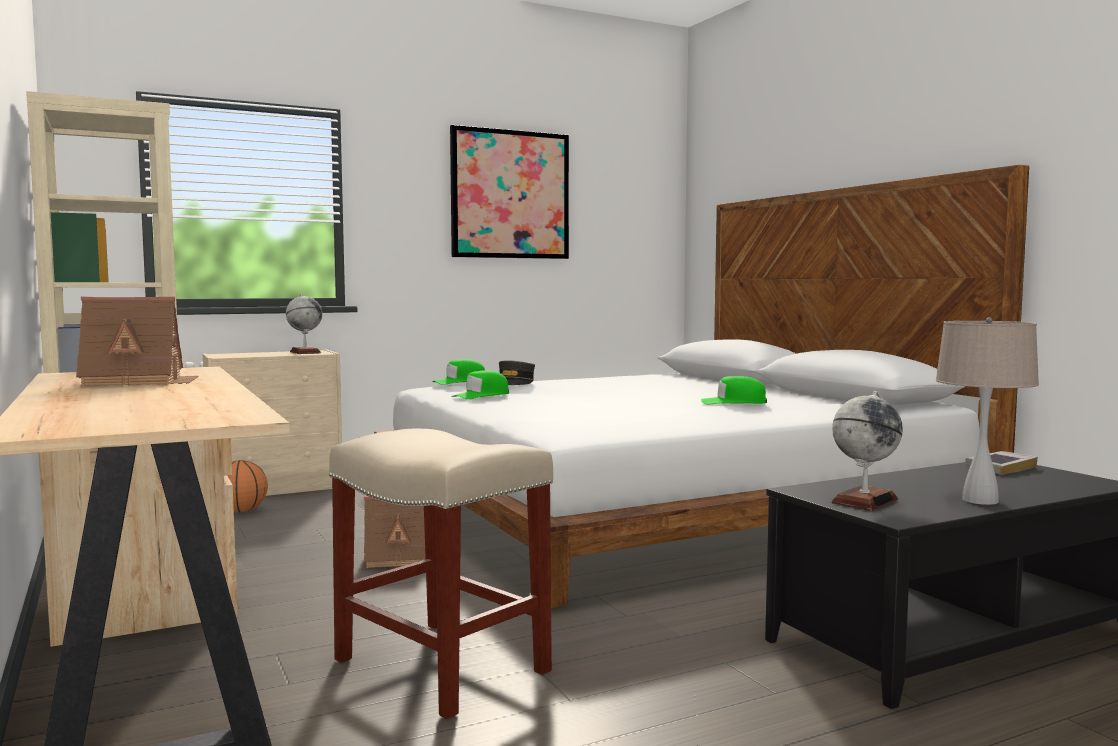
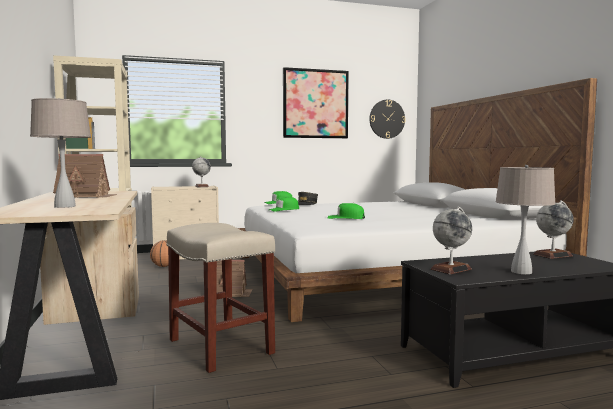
camera: 10 degrees right, 0 degrees up
(143, 408) = (64, 206): none -> beige table lamp
(635, 224) = (387, 119): none -> wall clock
(733, 402) = (417, 216): green cap -> green cap (346, 218)
(1000, 468) = (552, 255): book -> globe

